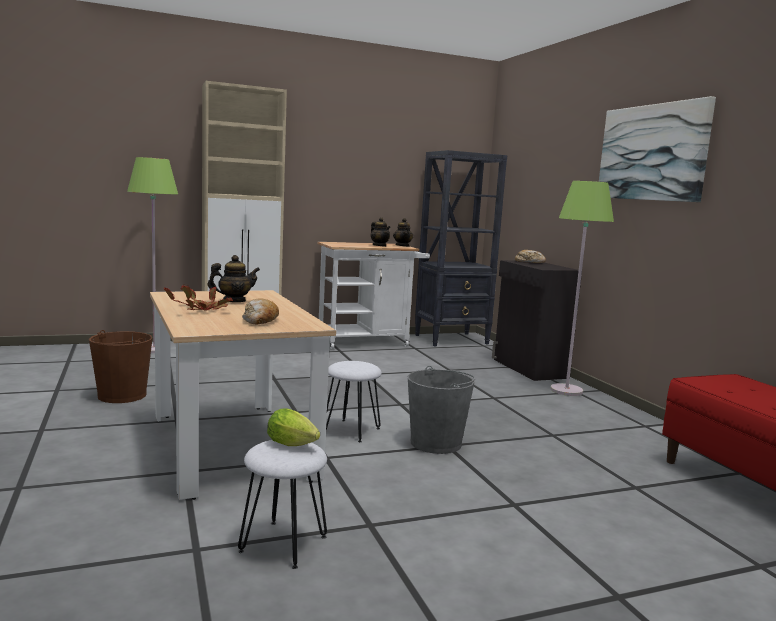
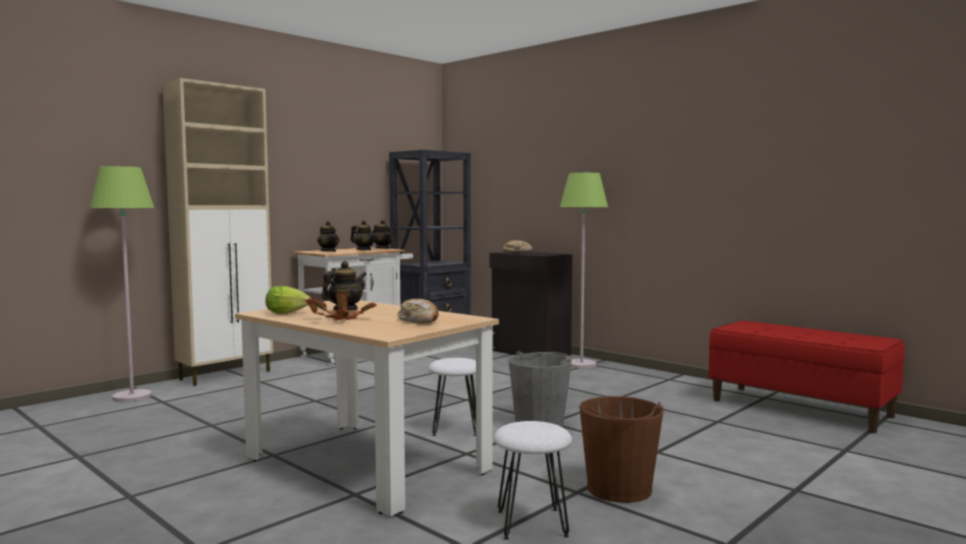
camera: 25 degrees left, 5 degrees down
(121, 395) = (170, 446): brown bucket -> brown bucket (619, 489)
(294, 445) = (533, 425): lettuce -> lettuce (289, 313)
(345, 244) = (328, 251): none -> teapot
(652, 152) = (632, 146): picture -> none

